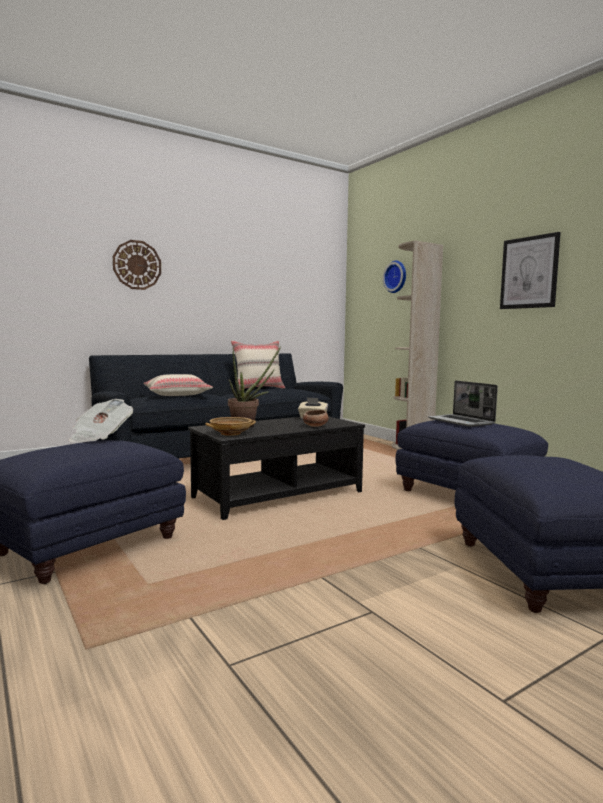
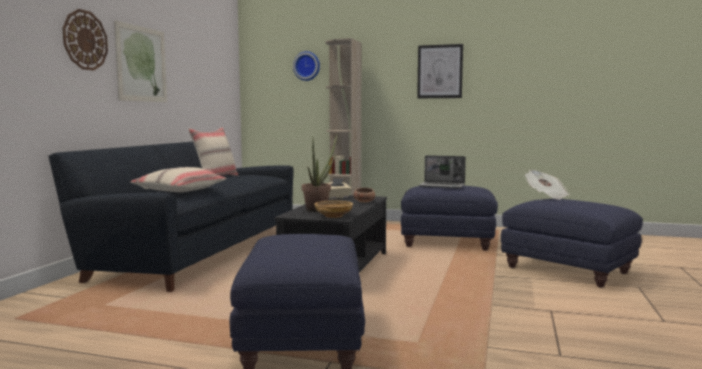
camera: 40 degrees left, 0 degrees up
(100, 437) = (269, 233): newspaper -> newspaper (546, 196)
(203, 283) = (141, 64): none -> picture

